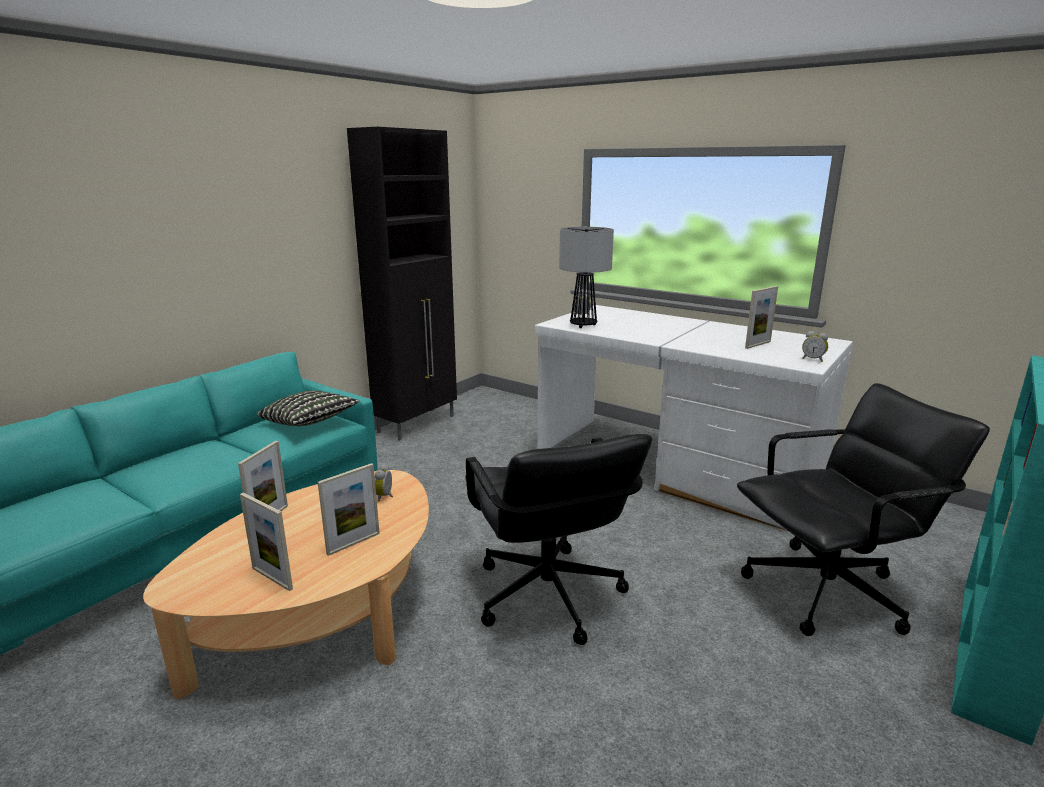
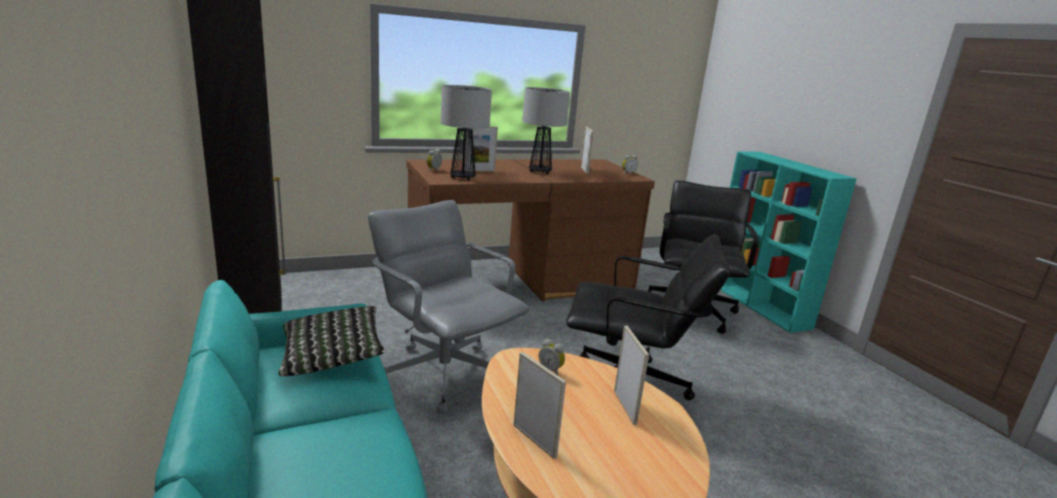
camera: 60 degrees left, 0 degrees up
(272, 578) = (657, 463): picture frame -> picture frame (479, 171)
(453, 497) = (443, 374): none -> grey office chair
(673, 470) = (522, 283): white desk -> brown desk
(690, 335) = (540, 171): none -> table lamp

